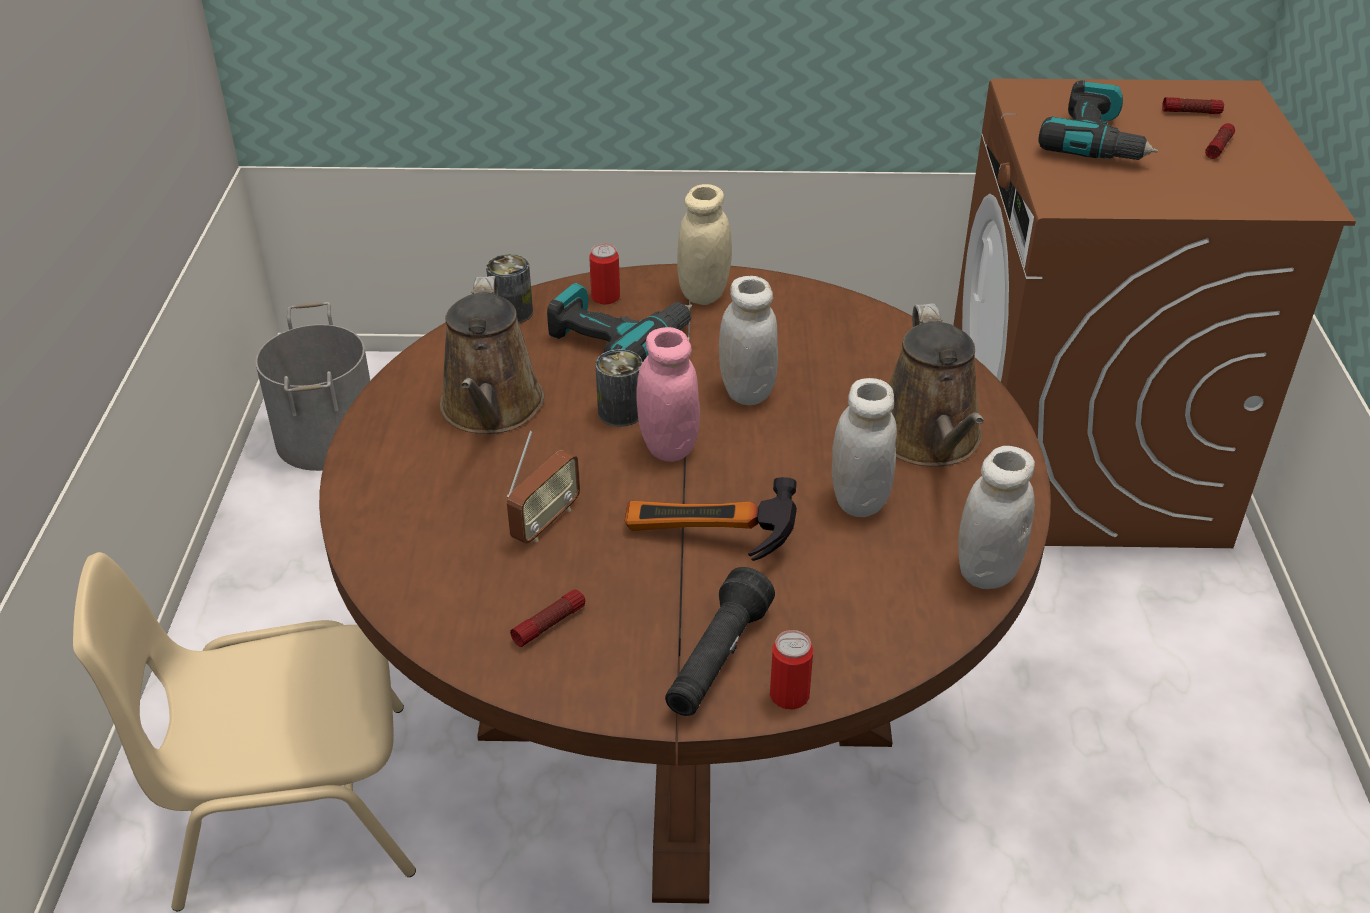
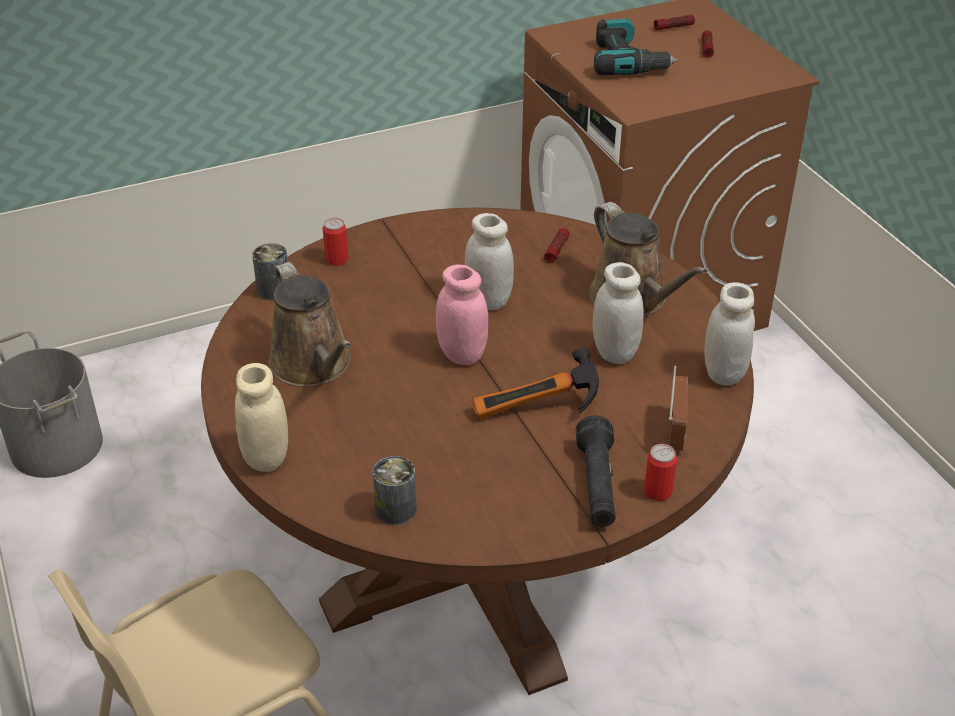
camera: 25 degrees left, 0 degrees up
(545, 522) = (414, 432): radio -> radio (674, 432)
(549, 624) = (469, 500): flashlight -> flashlight (556, 250)
(619, 339) = (370, 288): power drill -> none
(620, 412) = (410, 340): can -> can (396, 510)
(704, 293) = (407, 238): beige jar -> beige jar (266, 458)

